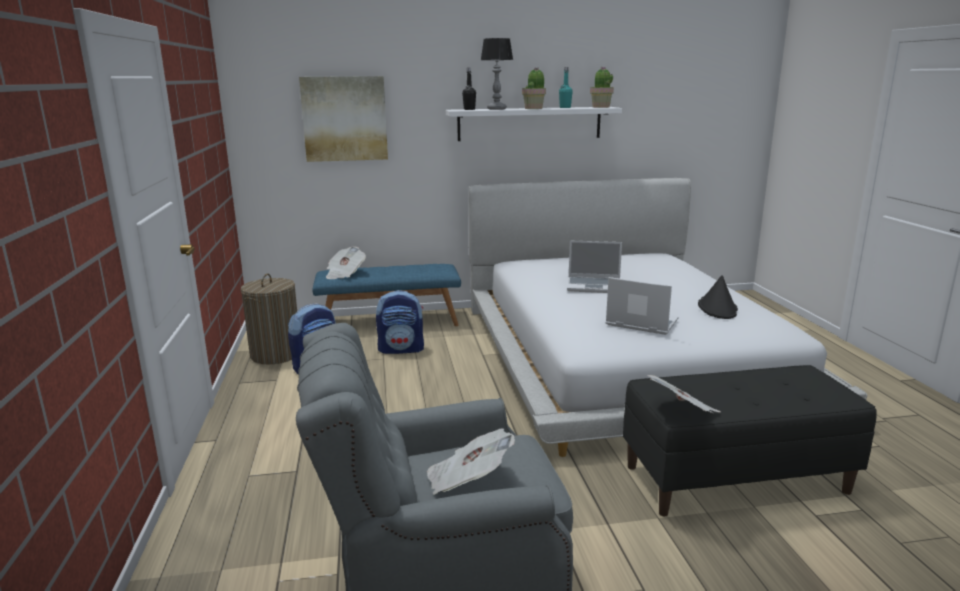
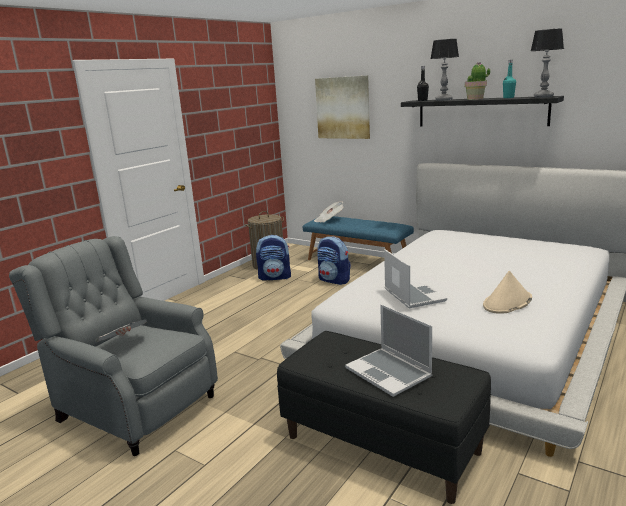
camera: 45 degrees right, 0 degrees up
(529, 123) = (481, 112): white shelf -> black shelf
(594, 286) = (448, 261): laptop -> laptop (389, 373)
(601, 107) = (543, 97): potted plant -> table lamp
(683, 412) = (305, 361): newspaper -> none
(717, 308) = (507, 302): black hat -> beige hat

